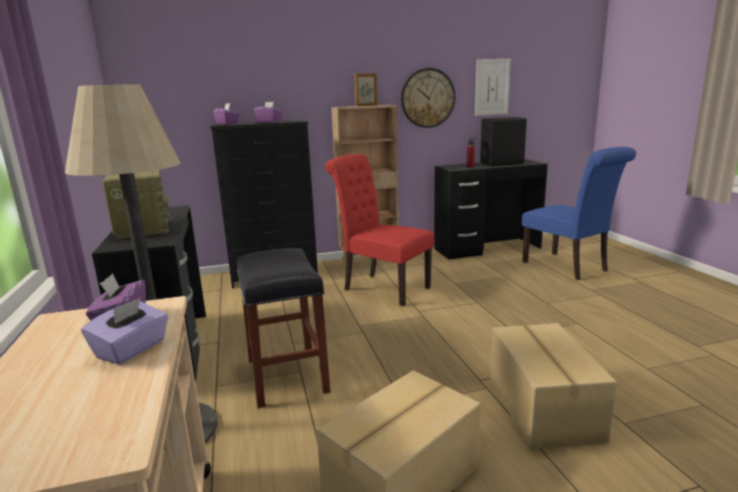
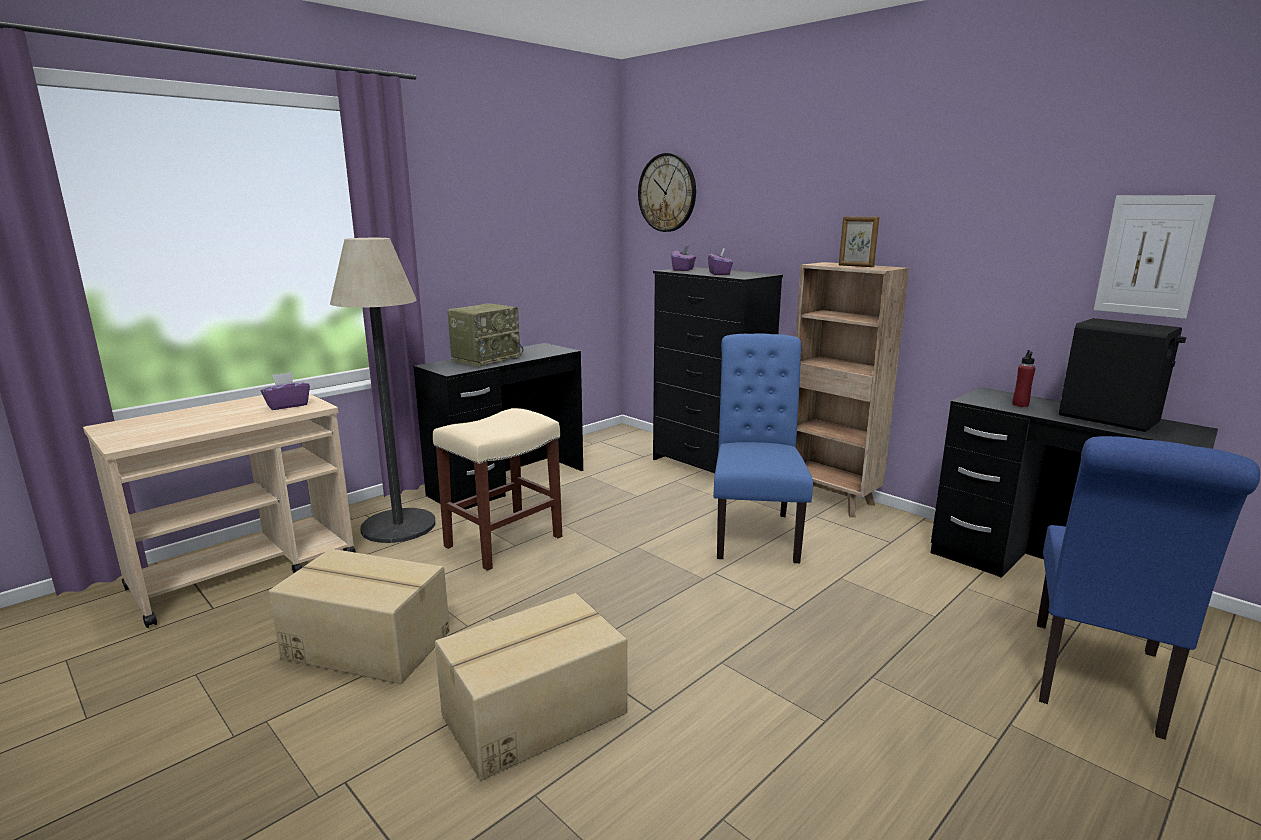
camera: 60 degrees right, 0 degrees up
(132, 349) = (242, 418): purple tissue box -> none
(288, 376) = (503, 542): black stool -> beige stool
(382, 288) = (754, 531): red chair -> blue chair
(427, 98) = (990, 264): wall clock -> wall clock (667, 193)

